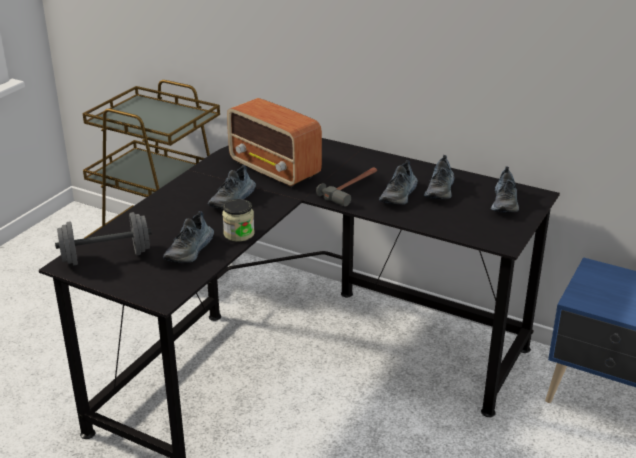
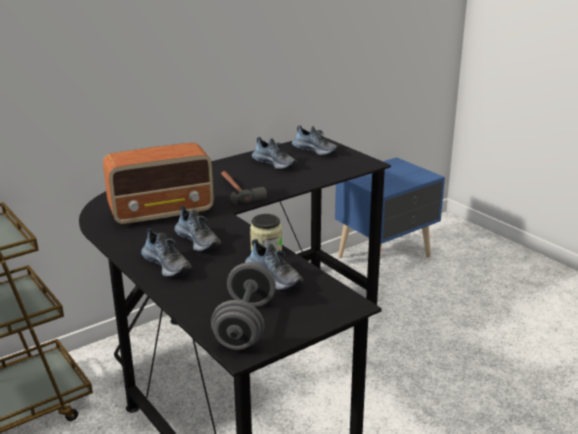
camera: 65 degrees left, 5 degrees down
(399, 195) = (268, 177): shoe -> shoe (168, 265)

